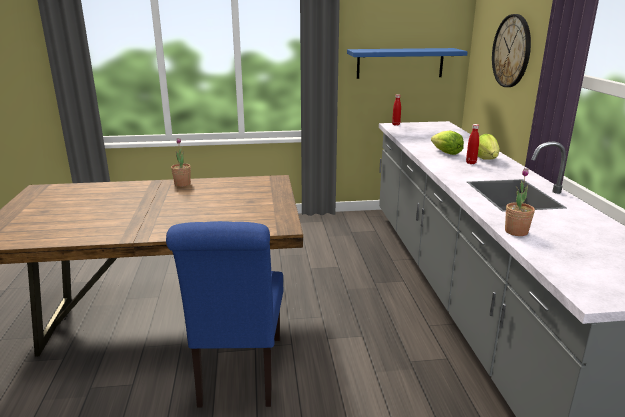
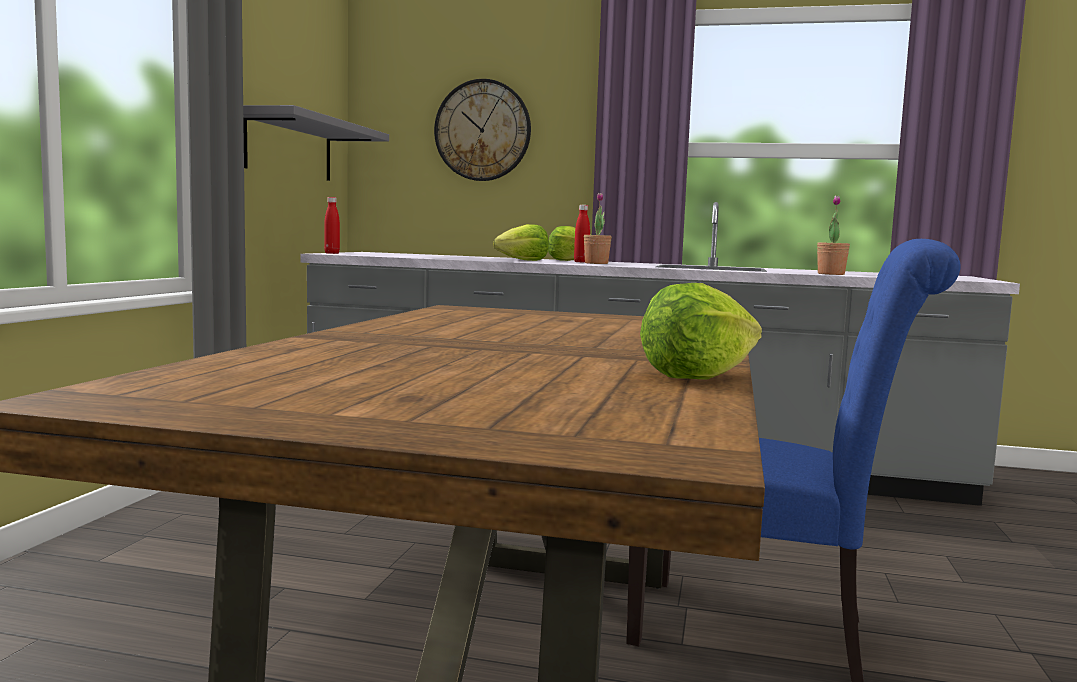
camera: 70 degrees left, 15 degrees down
(92, 237) = (698, 376): none -> lettuce
(182, 184) = (380, 329): potted plant -> potted plant (596, 263)
(400, 63) = (289, 148): blue shelf -> grey shelf

